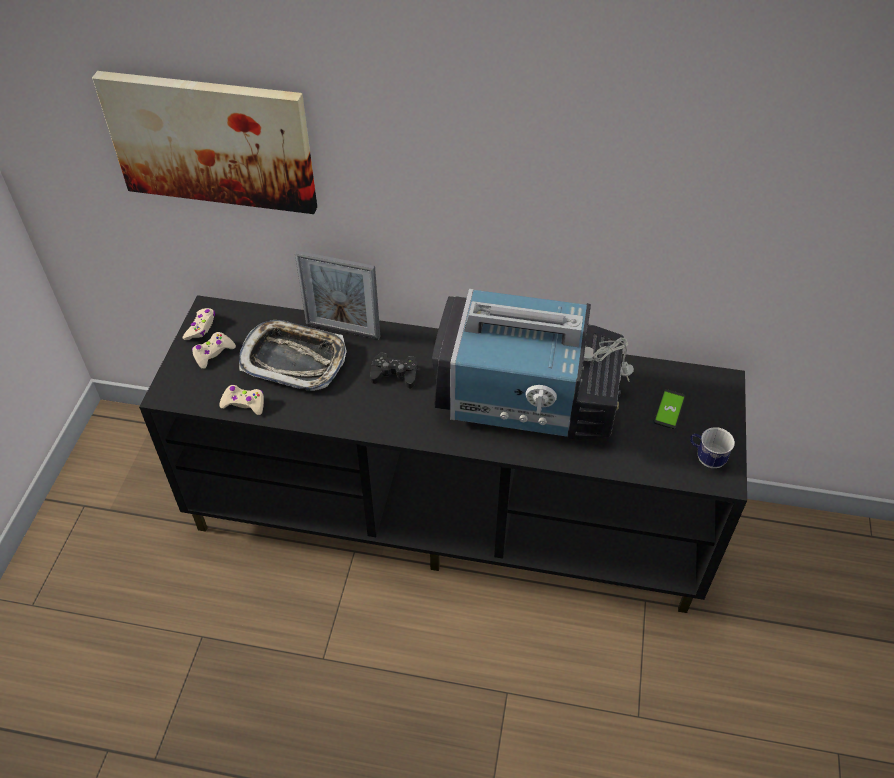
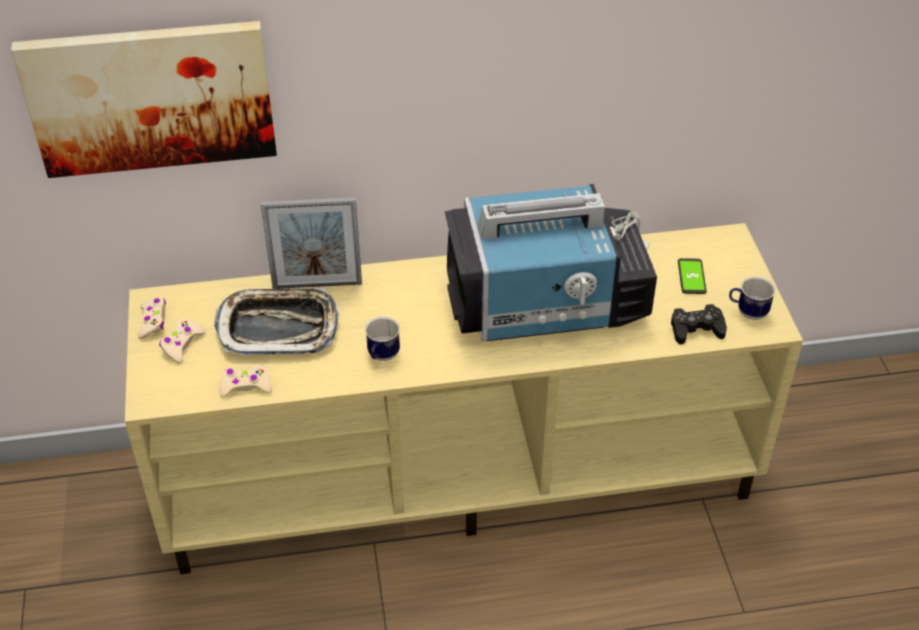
camera: 20 degrees left, 5 degrees down
(364, 409) = (381, 357): none -> mug
(394, 374) = (397, 314): black game controller -> black game controller (696, 329)
(448, 515) = (461, 475): black tv stand -> beige tv stand

